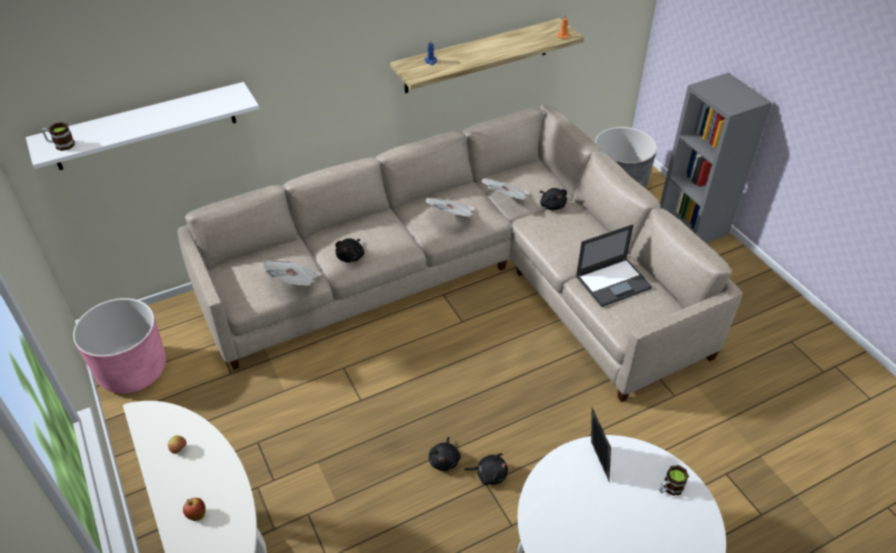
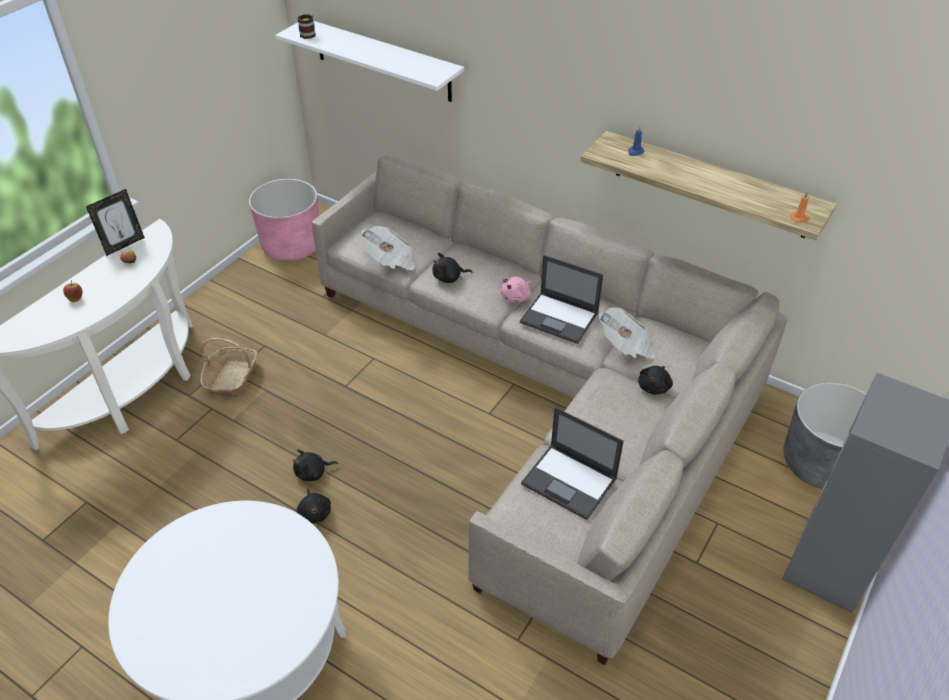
camera: 60 degrees right, 0 degrees up
(279, 483) = (232, 377): none -> basket
(406, 230) = (517, 297): none -> pink plush toy
(452, 217) = (560, 318): newspaper -> laptop
(596, 462) = (288, 548): picture frame -> picture frame (124, 245)
(669, 488) = (285, 623): mug -> none

